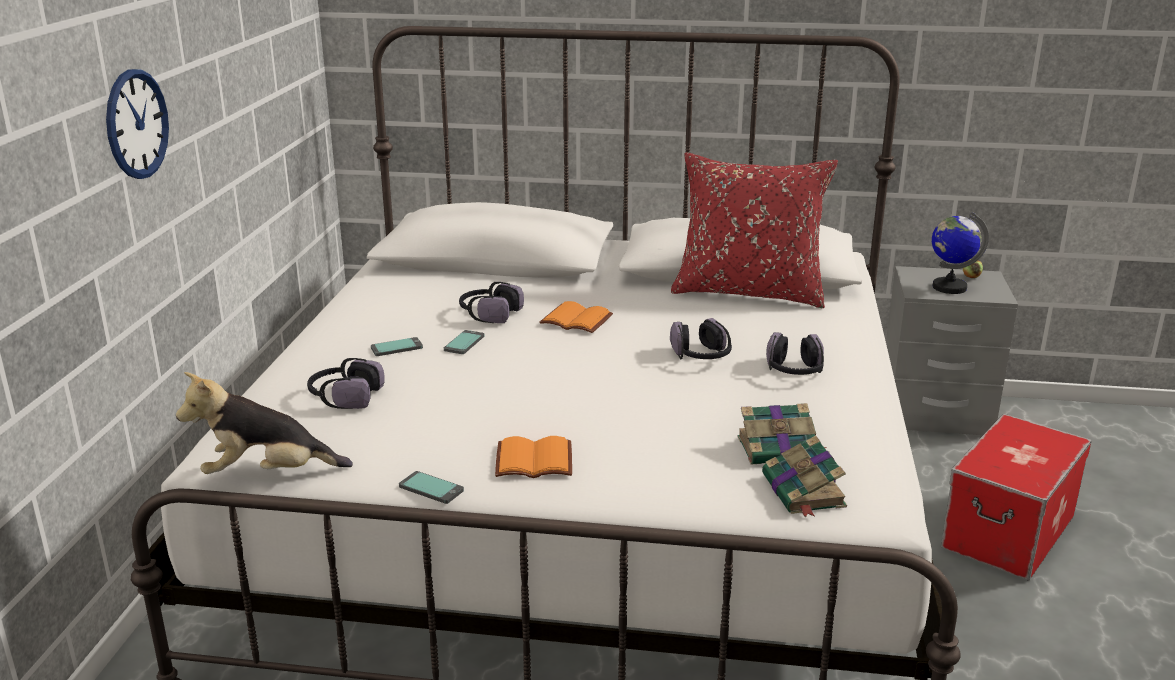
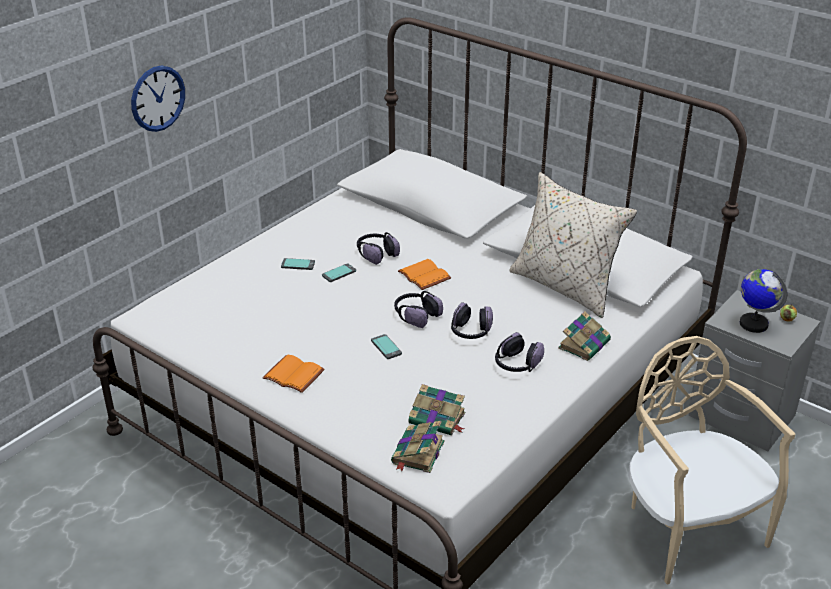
camera: 30 degrees right, 10 degrees up
(267, 474) = (157, 334): plush toy -> none
(344, 397) = (238, 293): headphones -> headphones (416, 315)
(431, 488) = (225, 373): phone -> phone (386, 347)
(748, 292) = (566, 287): red pillow -> beige pillow
(838, 334) = (585, 344): none -> book
(1007, 531) = (688, 528): storage box -> beige chair

